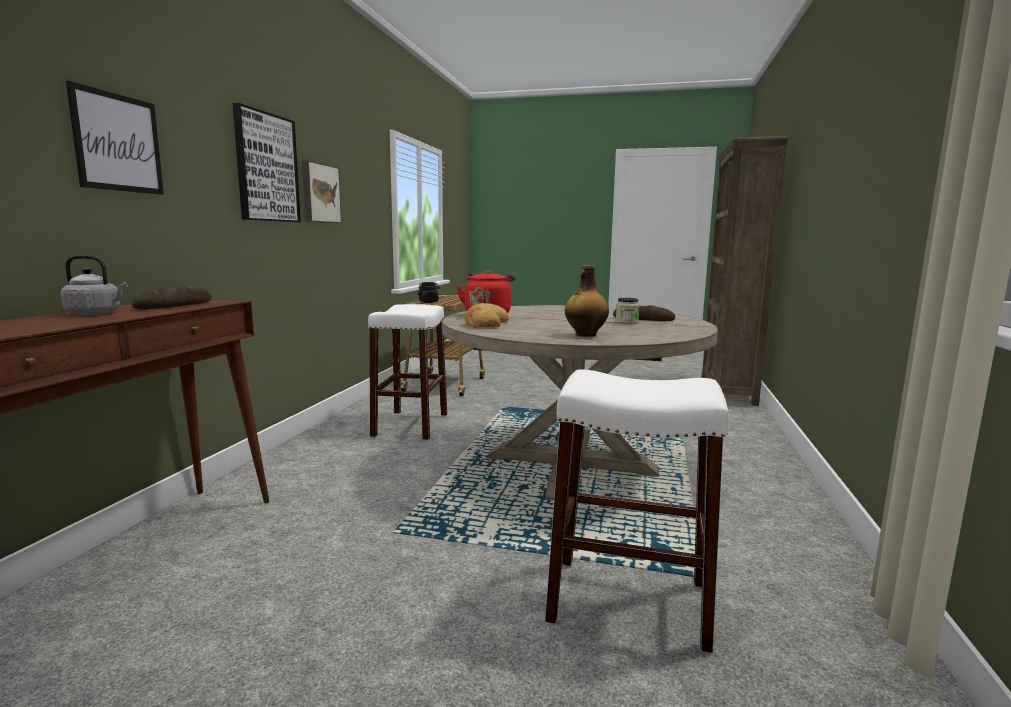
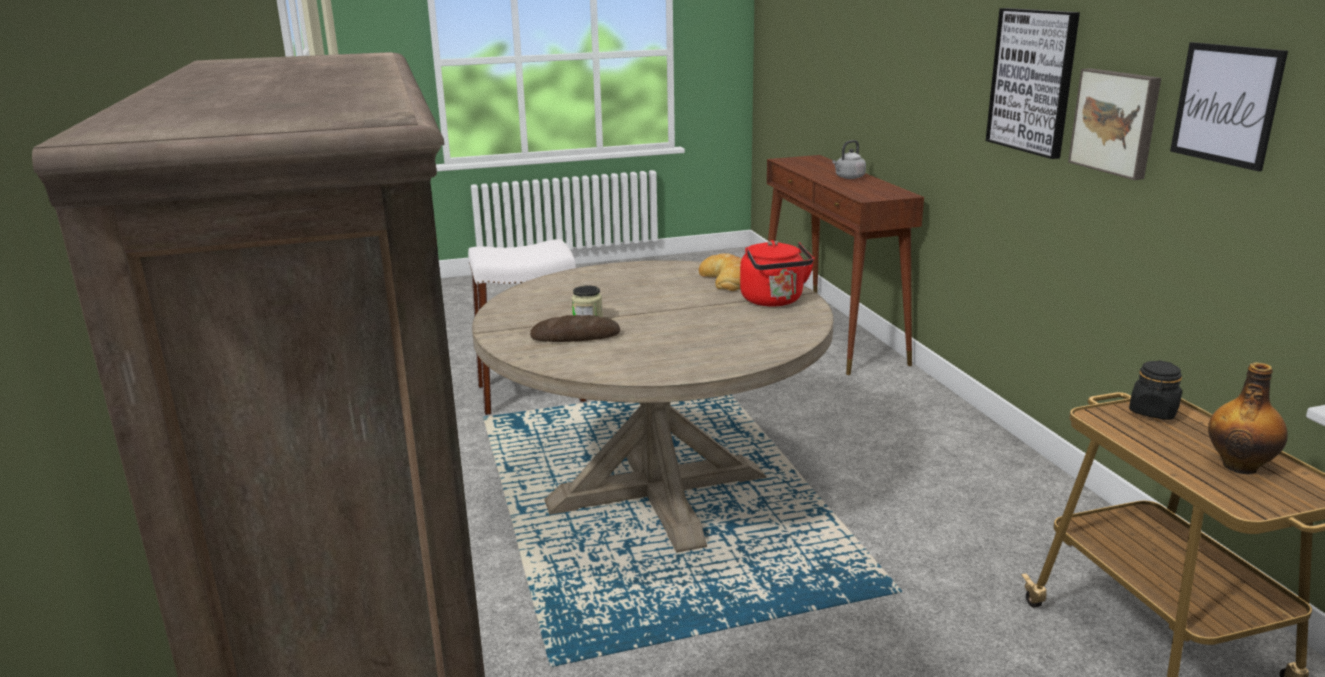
camera: 150 degrees right, 10 degrees up
(118, 143) = (919, 64): picture -> picture (1226, 104)
(174, 305) = (864, 189): bread -> none
(411, 425) = (937, 491): white stool -> none
(585, 335) = (602, 280): bottle -> bottle (1240, 466)

